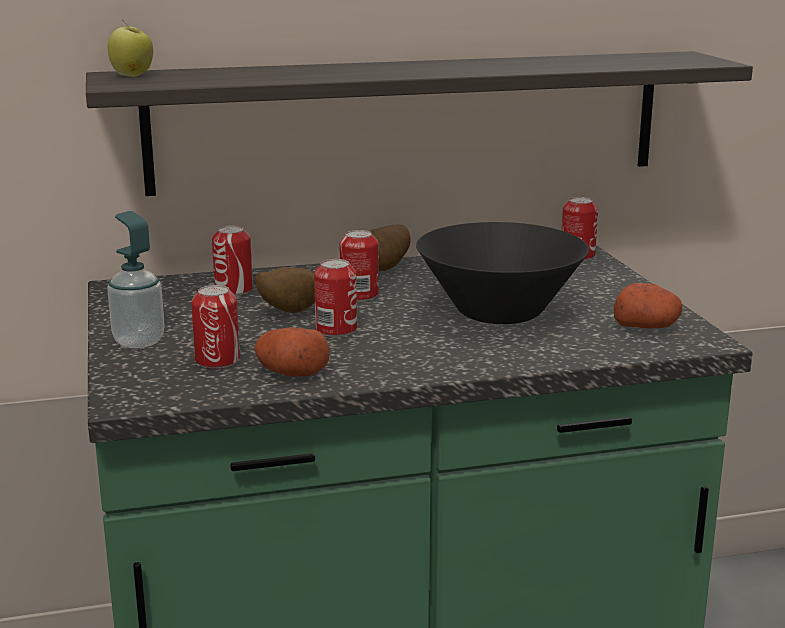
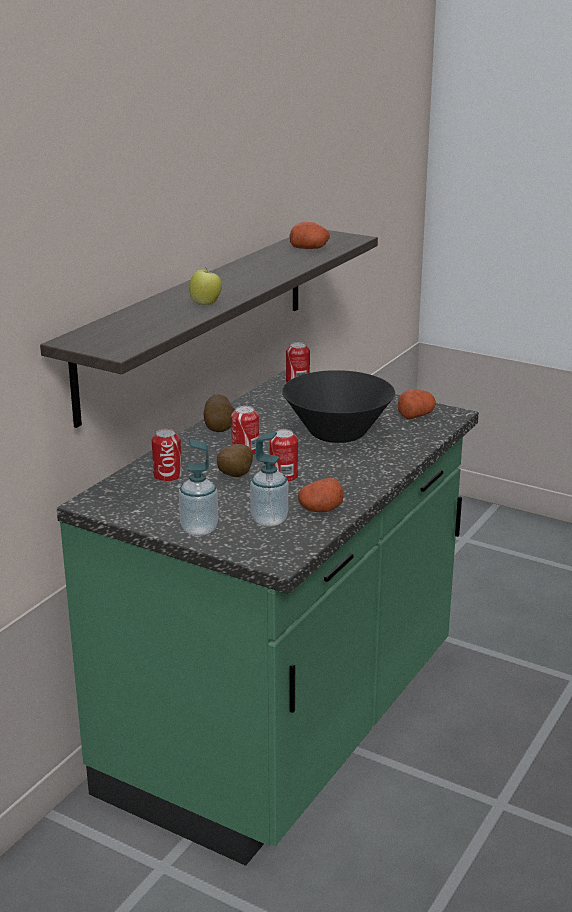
camera: 45 degrees left, 5 degrees up
(132, 76) = (93, 339): apple -> apple (206, 304)
(217, 360) = (269, 520): can -> soap dispenser
(621, 61) = (310, 248): none -> potato

